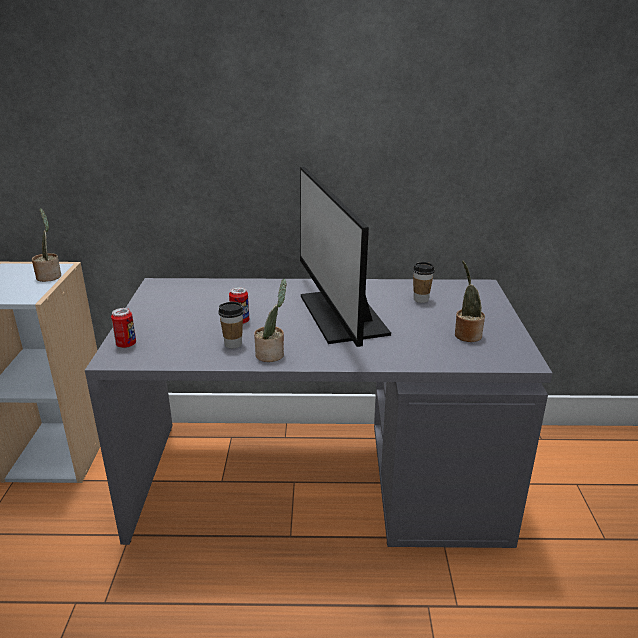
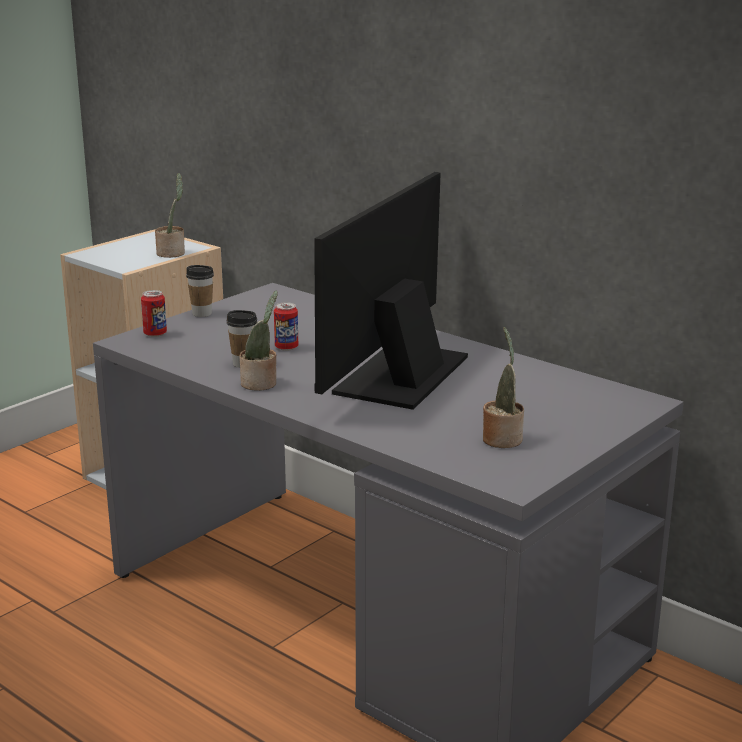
camera: 40 degrees right, 5 degrees down
(421, 299) = (526, 389): cup -> cup (202, 313)

